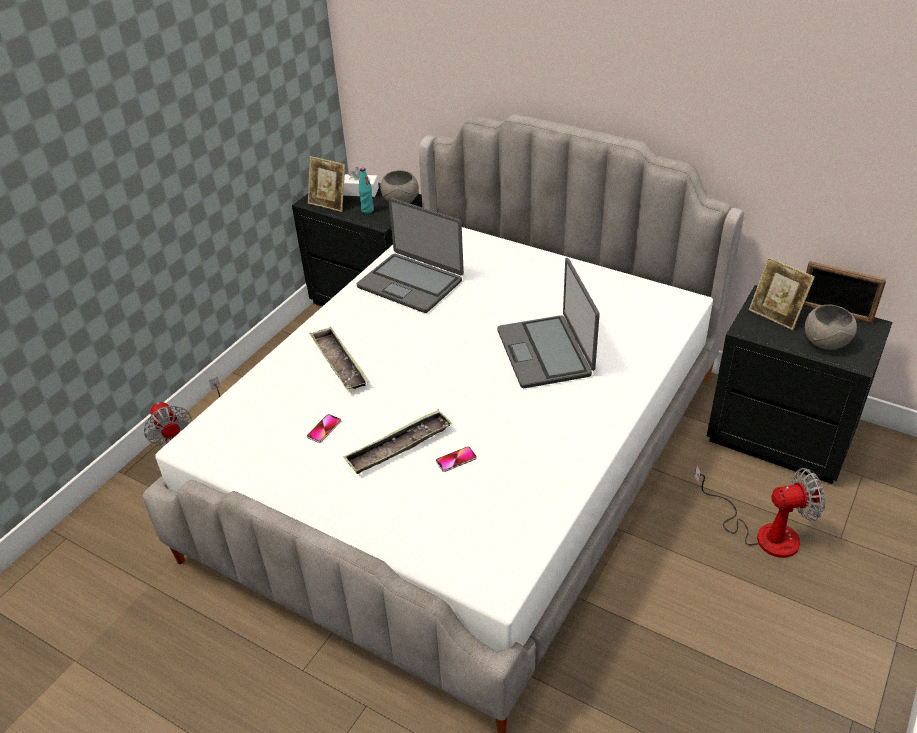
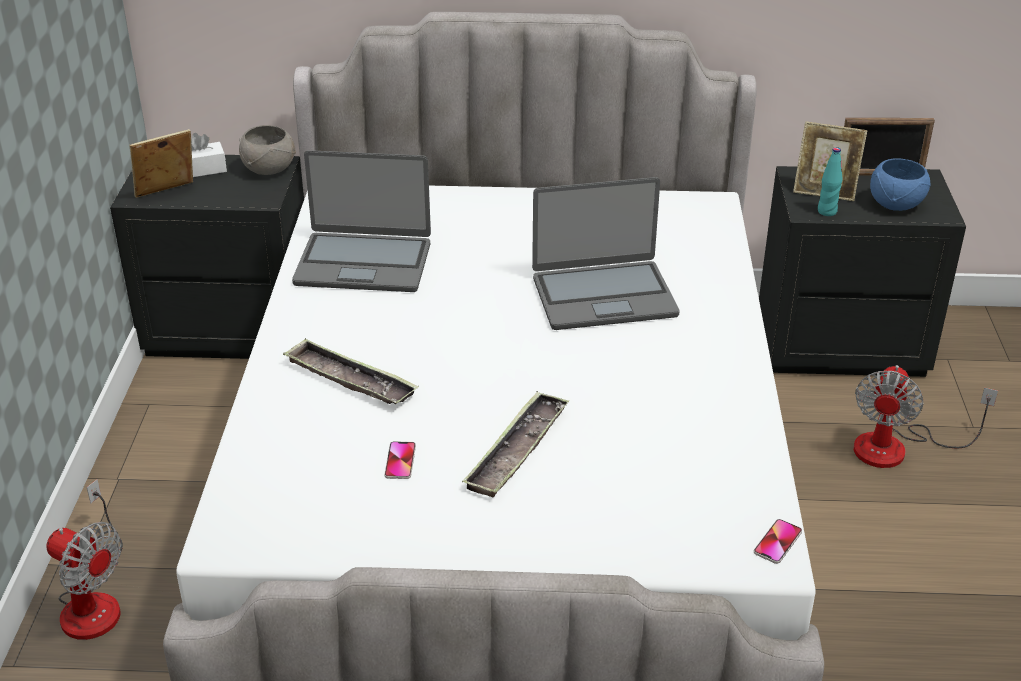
camera: 30 degrees left, 5 degrees down
(329, 204) = (167, 194): picture frame -> picture frame turned 150 degrees clockwise
(367, 210) = (231, 190): turquoise bottle -> turquoise bottle (827, 211)
(456, 460) = (601, 442): phone -> phone (777, 542)
(545, 352) = (603, 296): laptop -> laptop turned 60 degrees counterclockwise
(763, 532) = (897, 448): fan -> fan turned 150 degrees clockwise
(824, 342) = (894, 205): grey bowl -> blue bowl

